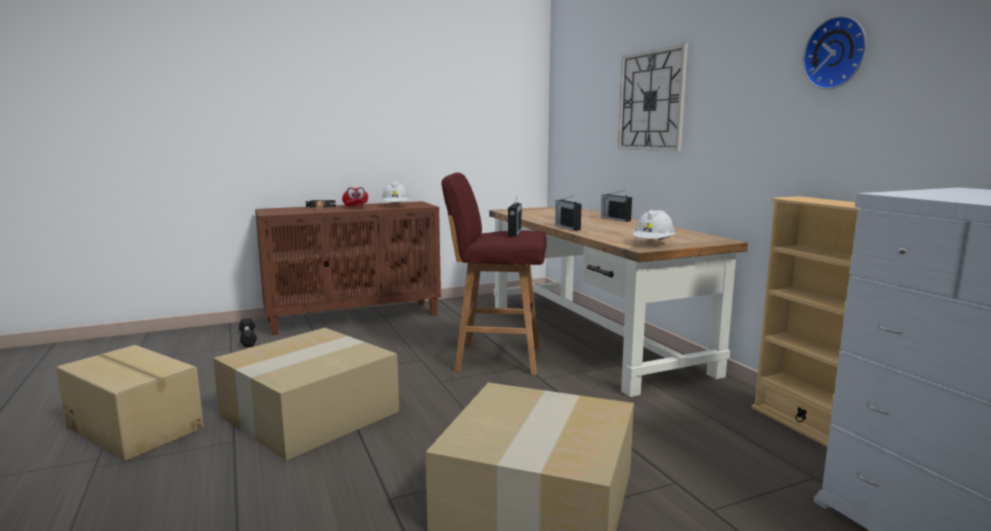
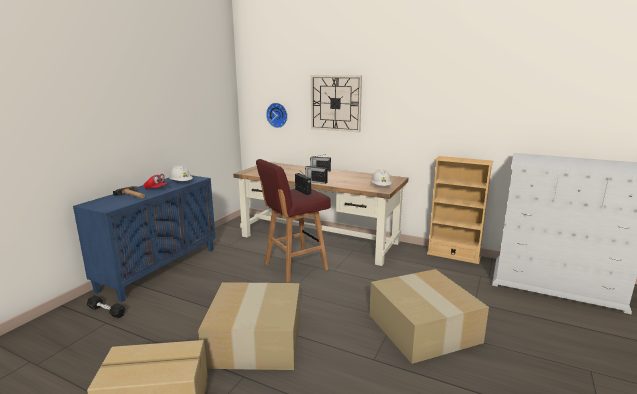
camera: 40 degrees left, 5 degrees up
(355, 317) = (160, 268): brown cabinet -> blue cabinet
(837, 53) = (453, 93): wall clock -> wall clock (277, 115)

